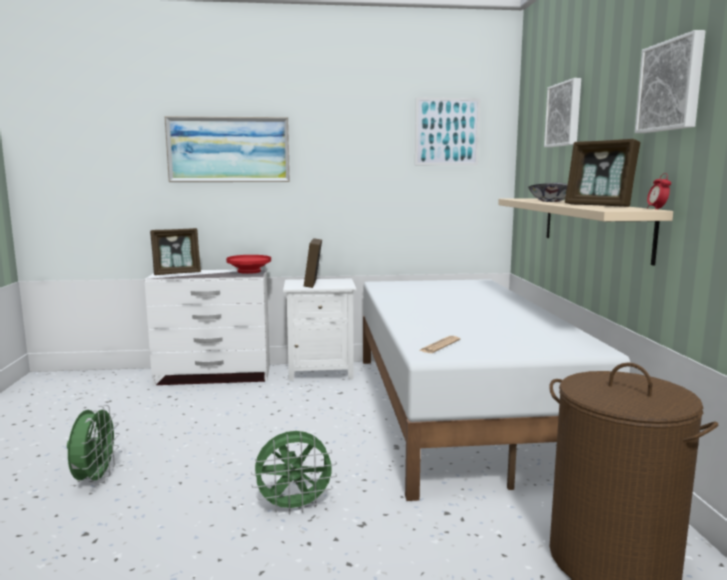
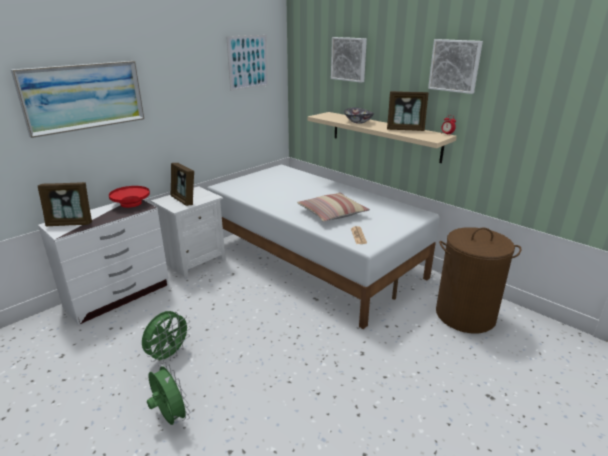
camera: 40 degrees left, 15 degrees up
(177, 273) = (70, 223): picture frame -> picture frame turned 60 degrees clockwise
(294, 507) = (319, 362): green fan -> green fan (168, 355)
(453, 322) = (332, 213): none -> pillow

